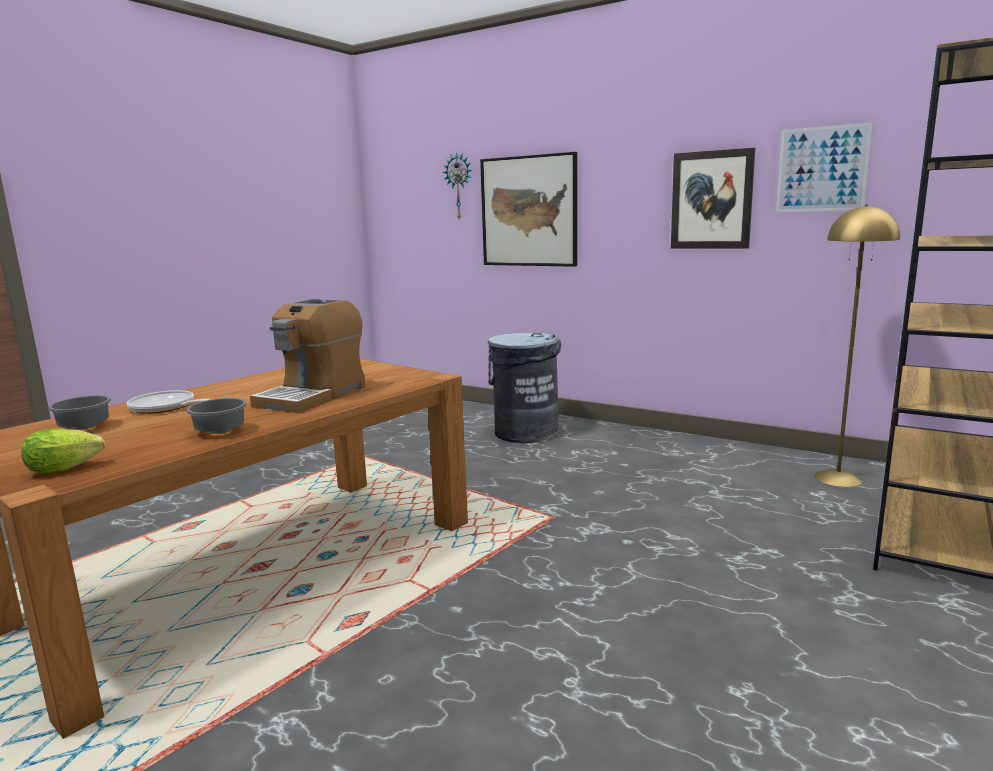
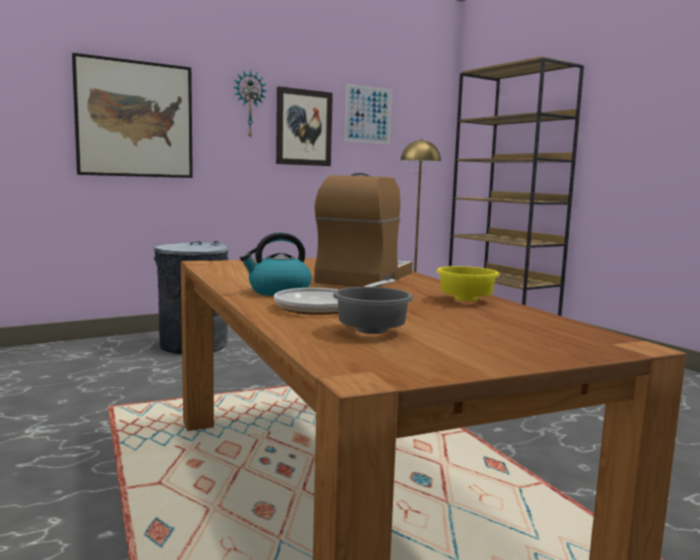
camera: 65 degrees left, 5 degrees down
(68, 468) = (558, 337): lettuce -> none
(219, 432) = (467, 300): grey bowl -> yellow bowl
(222, 391) = (278, 291): none -> kettle
(313, 396) = (364, 278): coffee machine -> coffee machine turned 120 degrees counterclockwise
(459, 186) = (34, 79): wall clock -> wall clock (249, 104)

